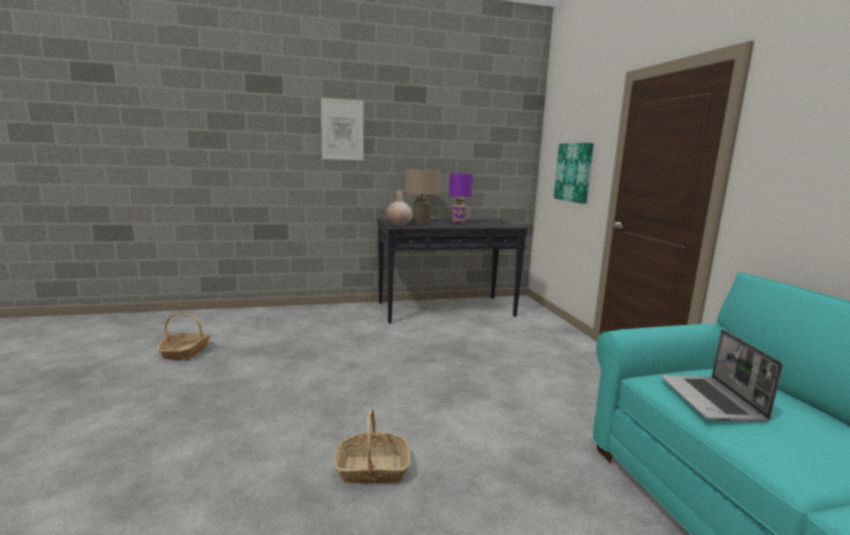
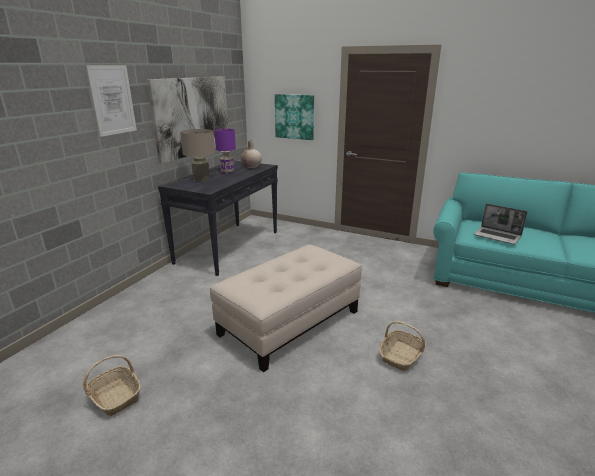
camera: 50 degrees left, 10 degrees up
(356, 379) = (289, 322): none -> beige ottoman
(398, 224) = (199, 187): beige vase -> beige vase (251, 166)
(443, 159) = (192, 116): none -> picture

